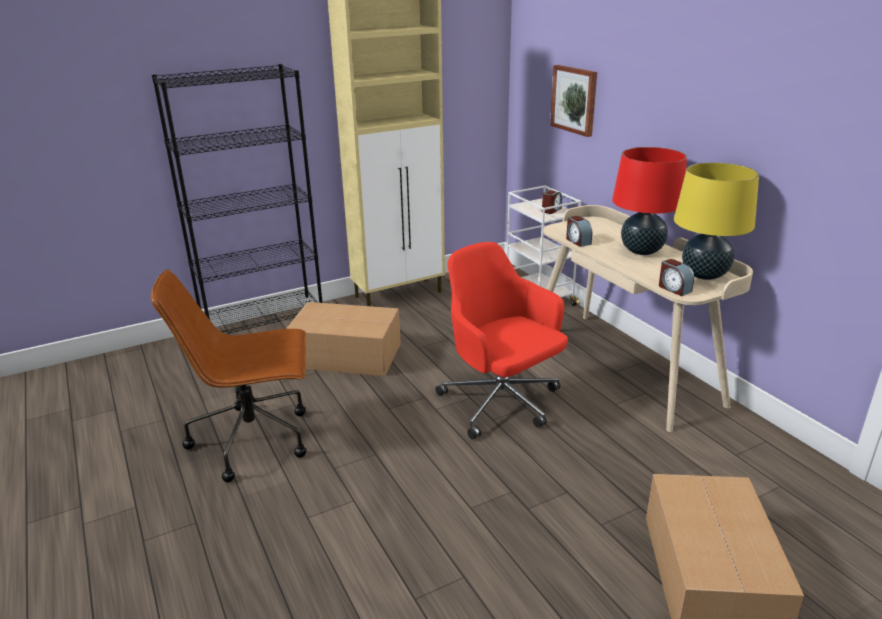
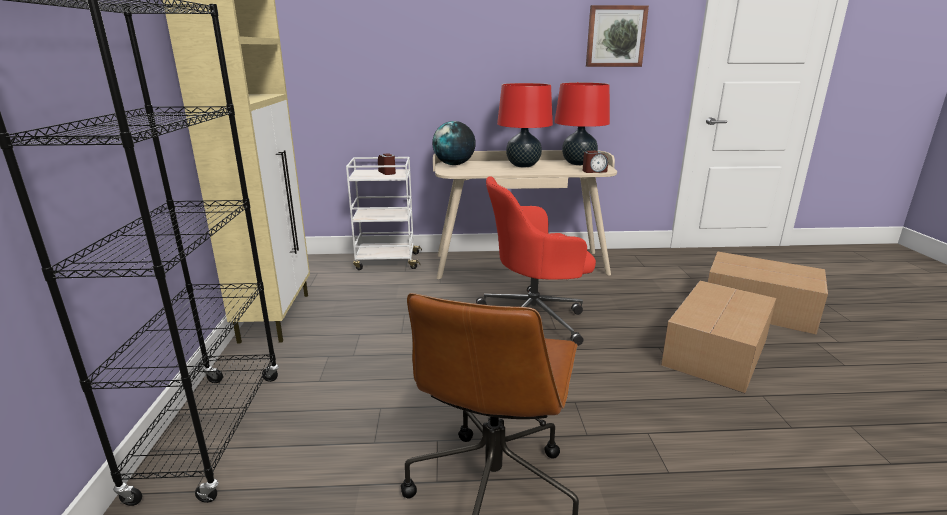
camera: 65 degrees left, 5 degrees down
(347, 355) = (368, 378): cardboard box -> cardboard box (717, 351)
(574, 100) = (380, 66): picture -> picture (615, 36)
(577, 241) = (483, 172): alarm clock -> none
(593, 223) = (454, 164): none -> globe
(704, 275) = (578, 163): yellow table lamp -> red table lamp

